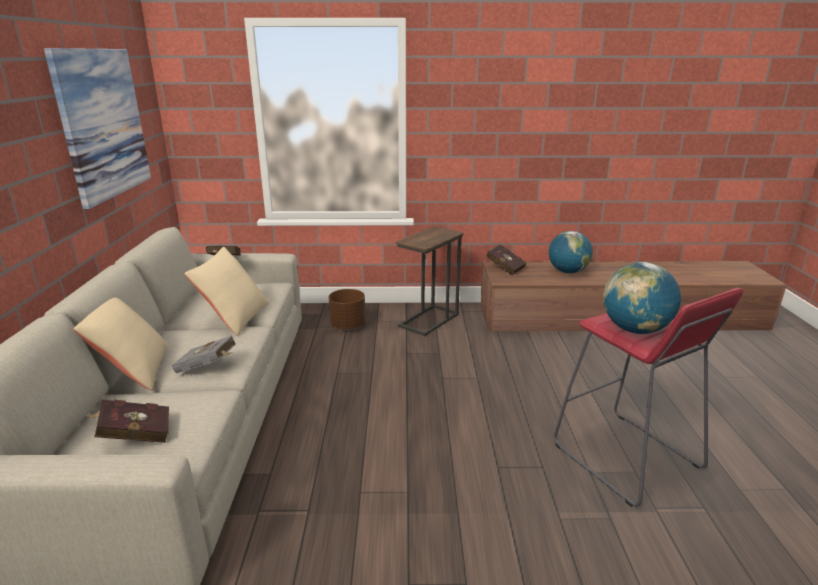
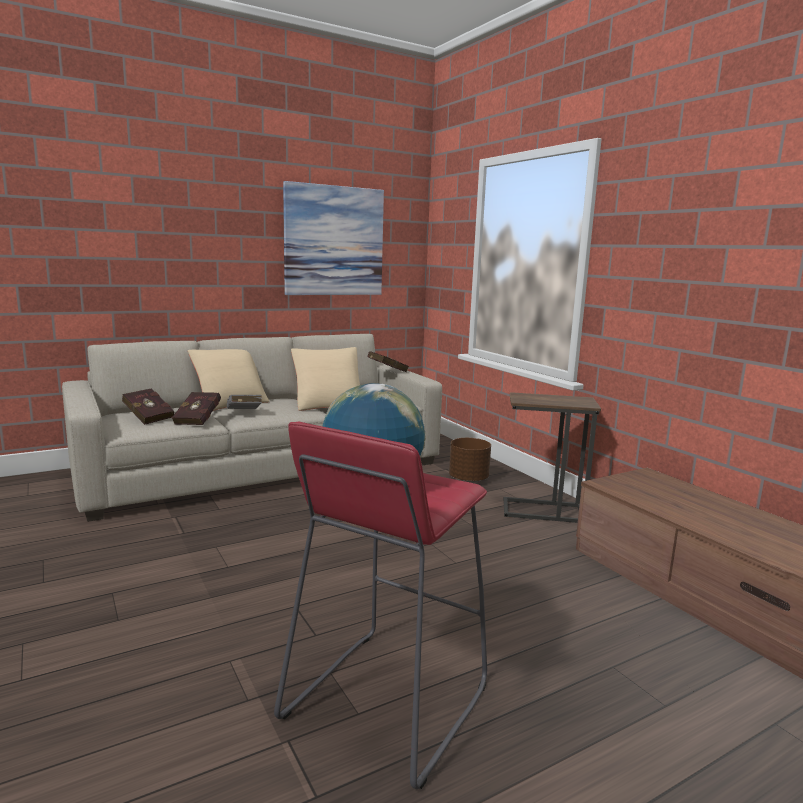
camera: 60 degrees right, 10 degrees down
(504, 268) = (651, 480): red book -> red book (199, 420)
(567, 272) = (729, 518): globe -> none

